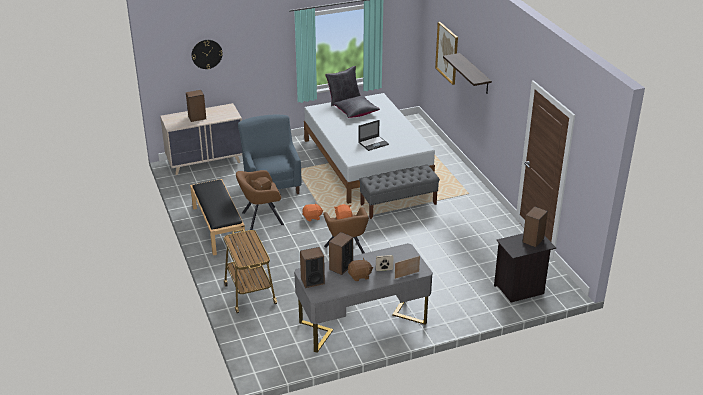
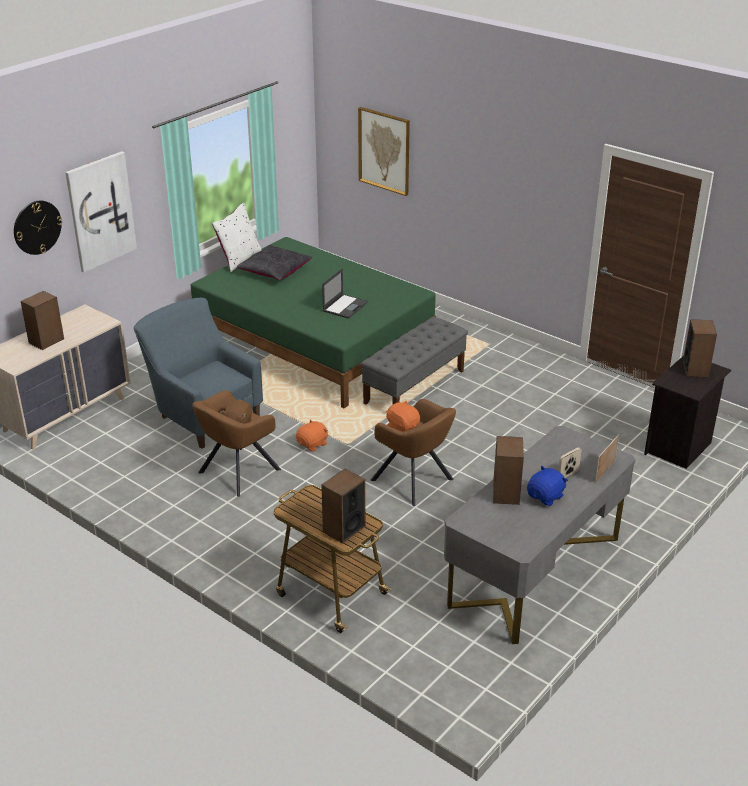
camera: 30 degrees left, 0 degrees up
(218, 227) = (181, 507): black bench -> none
(250, 52) = (100, 211): none -> picture
(312, 281) = (489, 530): speaker -> speaker (343, 529)
(343, 99) = (239, 259): black pillow -> white pillow
(360, 276) = (546, 496): brown plush toy -> blue plush toy
(367, 162) = (314, 343): white bed -> green bed
(474, 74) = (458, 167): shelf -> none

